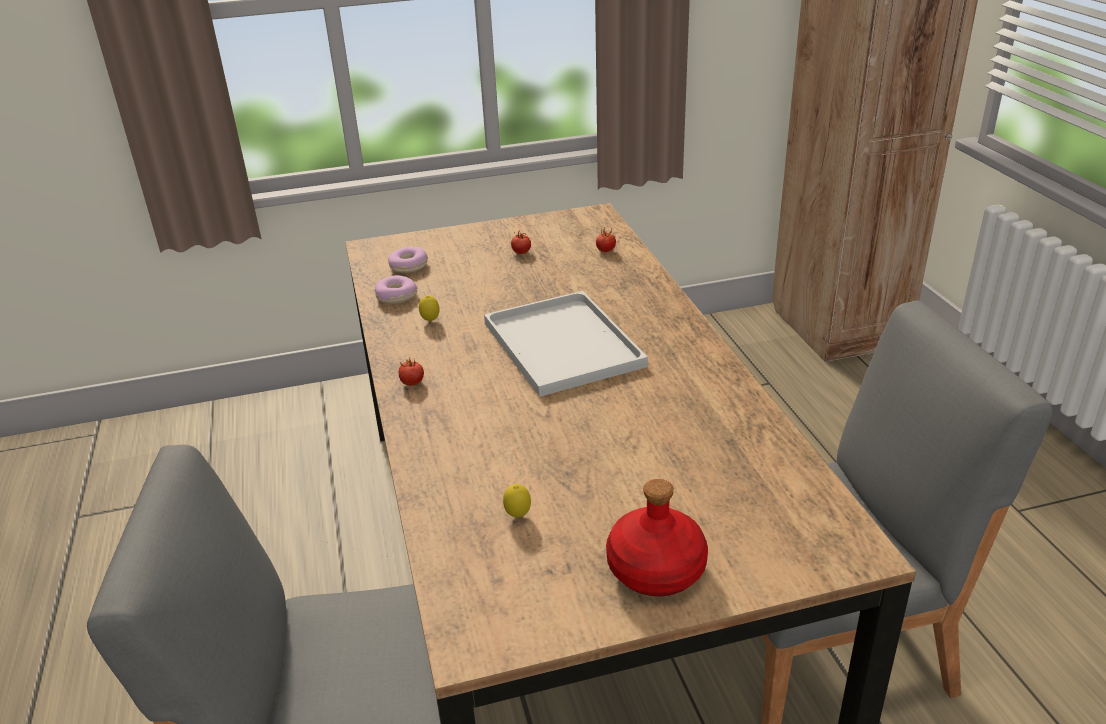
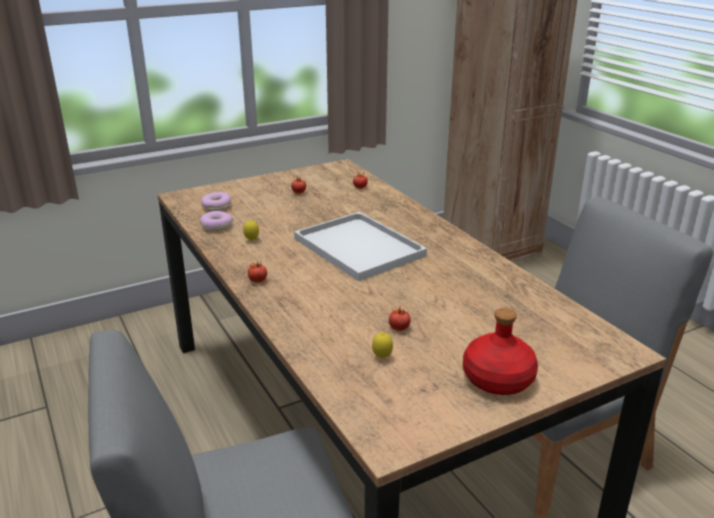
camera: 15 degrees left, 5 degrees down
(560, 474) = (399, 328): none -> tomato

